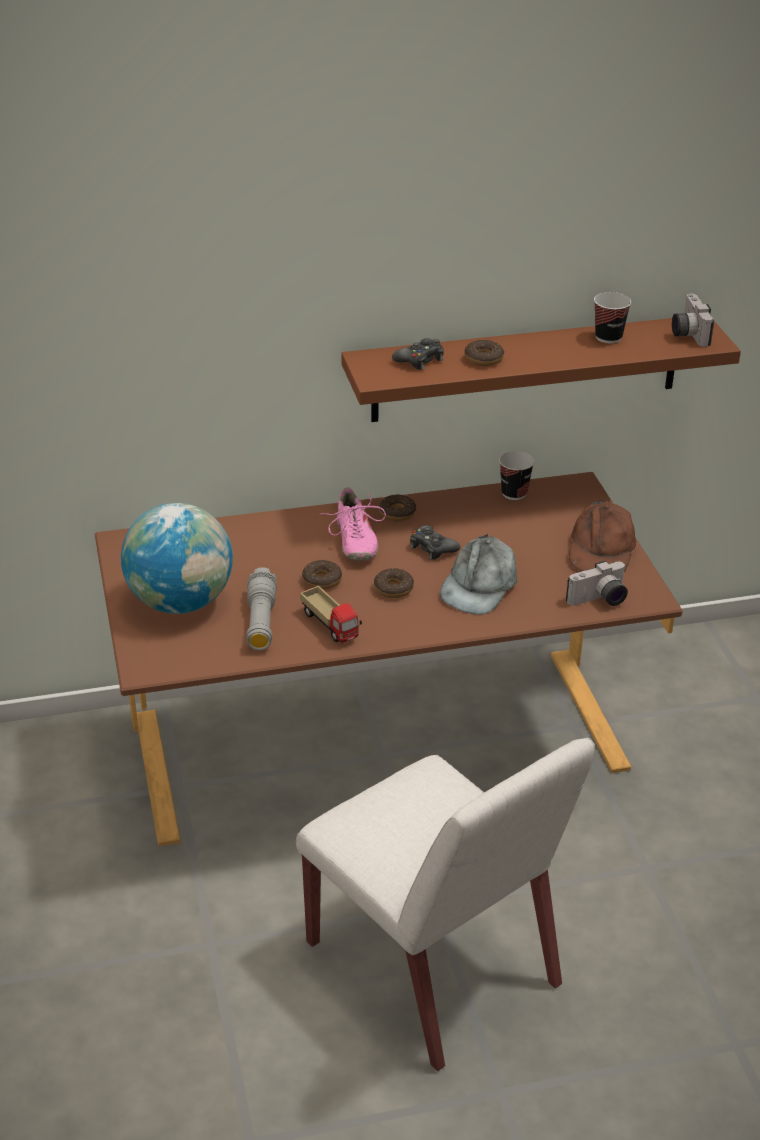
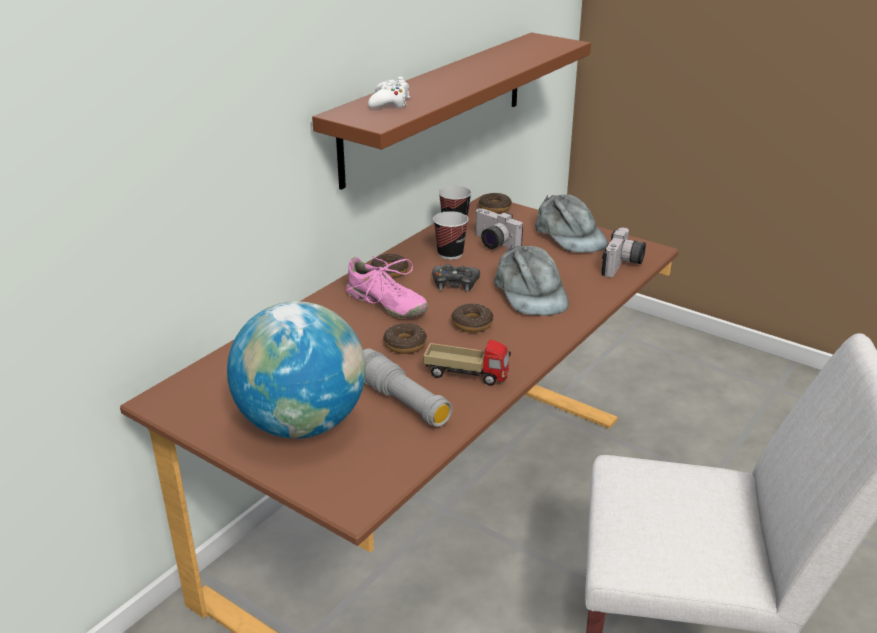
camera: 40 degrees left, 5 degrees down
(420, 360) = (390, 102): black game controller -> white game controller
(483, 359) = (437, 89): donut -> donut (495, 208)
(601, 549) = (570, 235): brown cap -> grey cap
(608, 337) = (497, 56): cup -> cup (450, 254)
(687, 333) = (541, 42): camera -> camera (493, 243)

